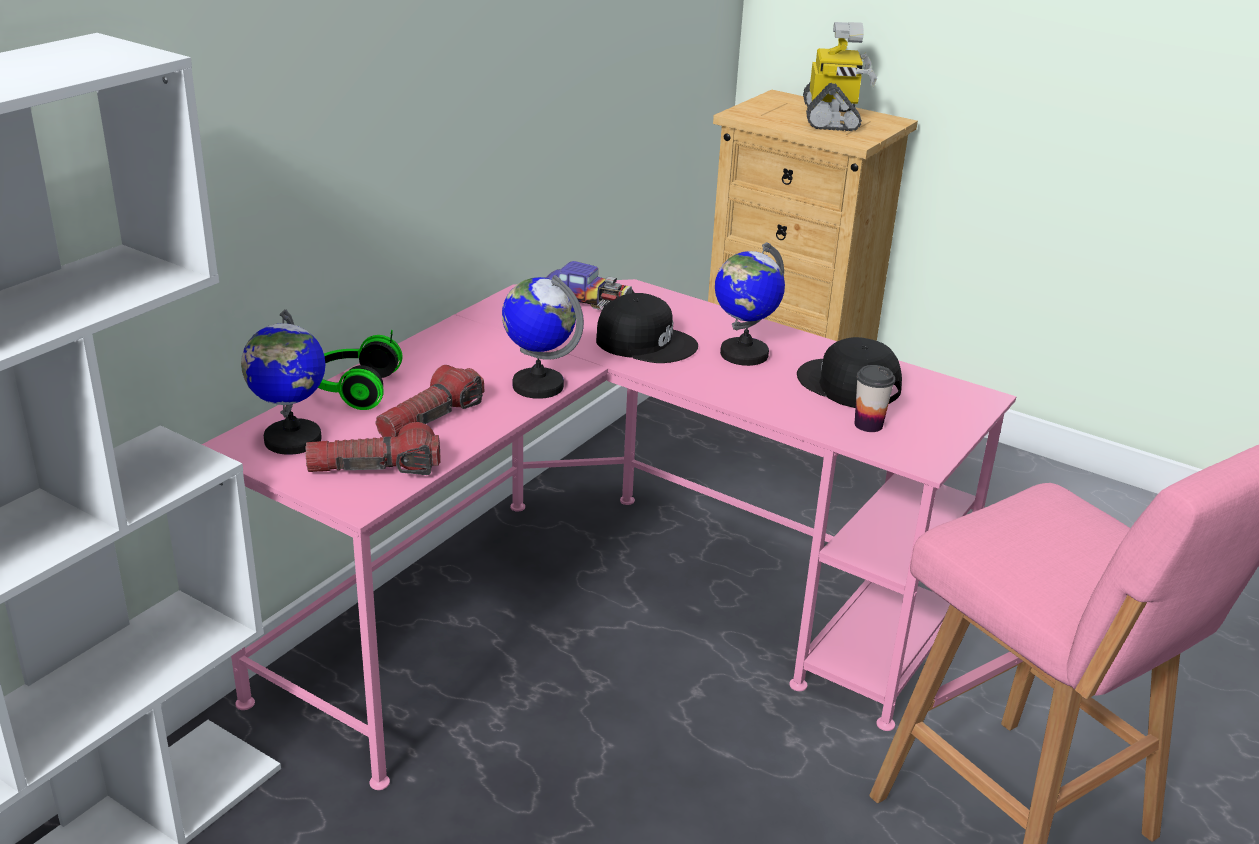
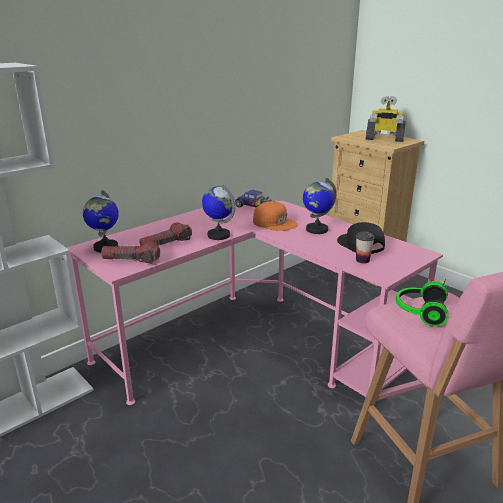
camera: 15 degrees right, 5 degrees down
(352, 389) = (141, 231): headphones -> headphones (419, 312)
(646, 342) = (275, 222): black cap -> orange cap
(832, 118) = (384, 139): toy robot -> toy robot turned 90 degrees clockwise

